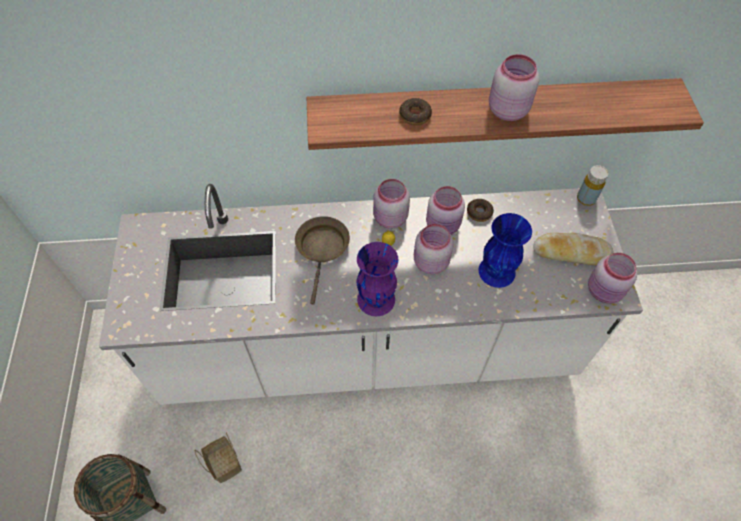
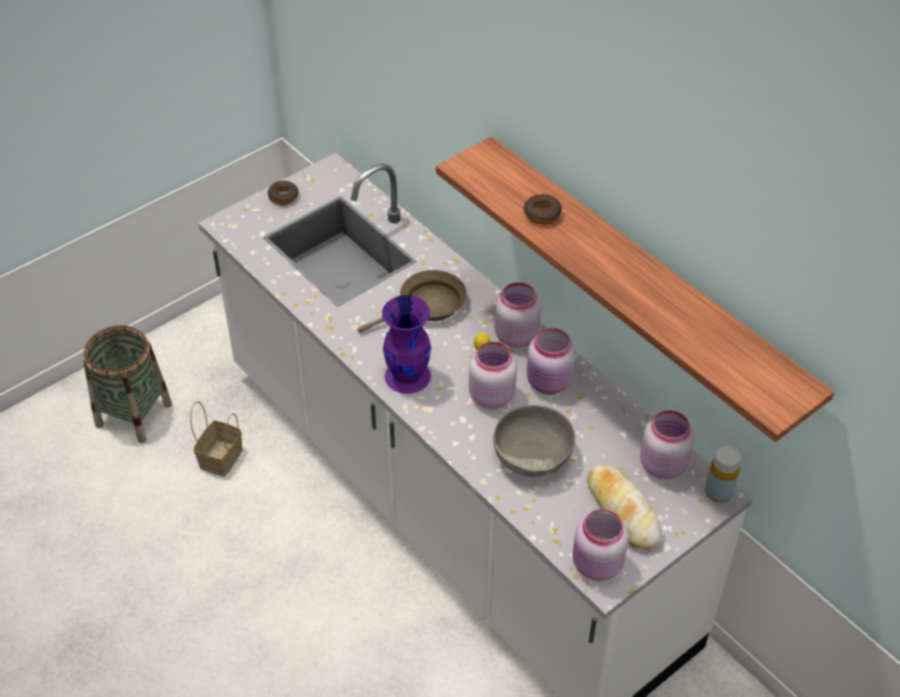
camera: 55 degrees right, 10 degrees down
(479, 212) = (597, 404): donut -> donut (283, 196)
(497, 271) = (533, 456): blue vase -> grey bowl
(506, 110) = (620, 272): pink jar -> pink jar (662, 463)

